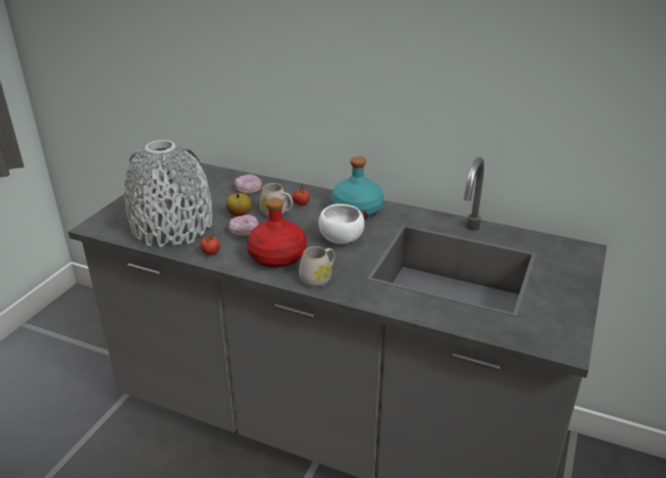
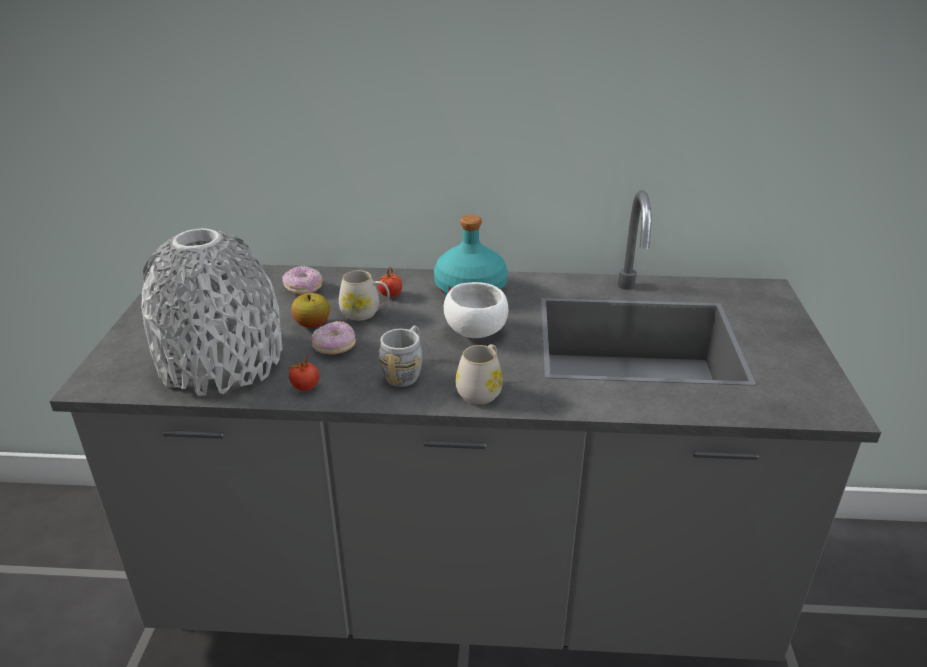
camera: 20 degrees left, 0 degrees up
(278, 256) = (406, 372): red bottle -> grey mug

